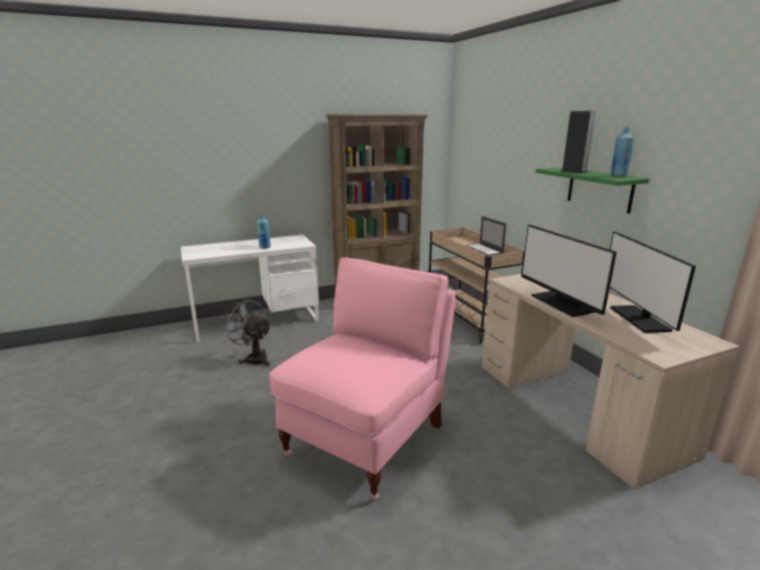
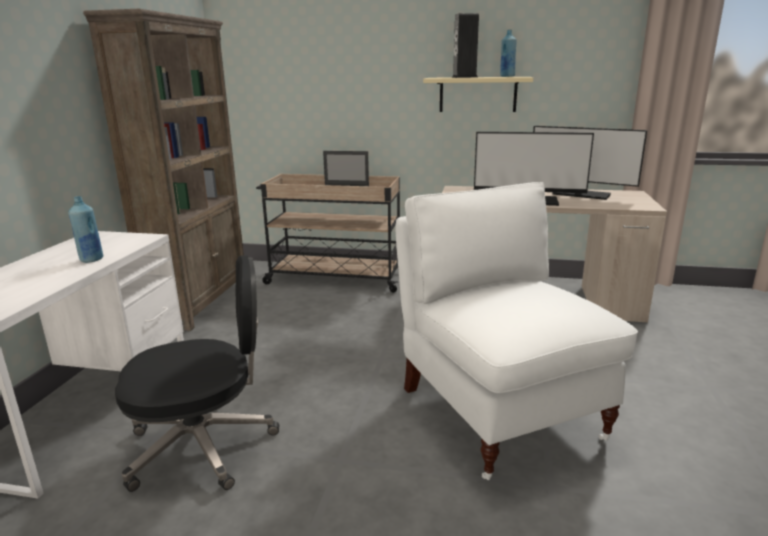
camera: 55 degrees left, 0 degrees up
(253, 358) = (204, 445): grey fan -> black office chair
(367, 438) = (498, 411): pink chair -> white chair
(599, 189) = (478, 94): green shelf -> beige shelf

